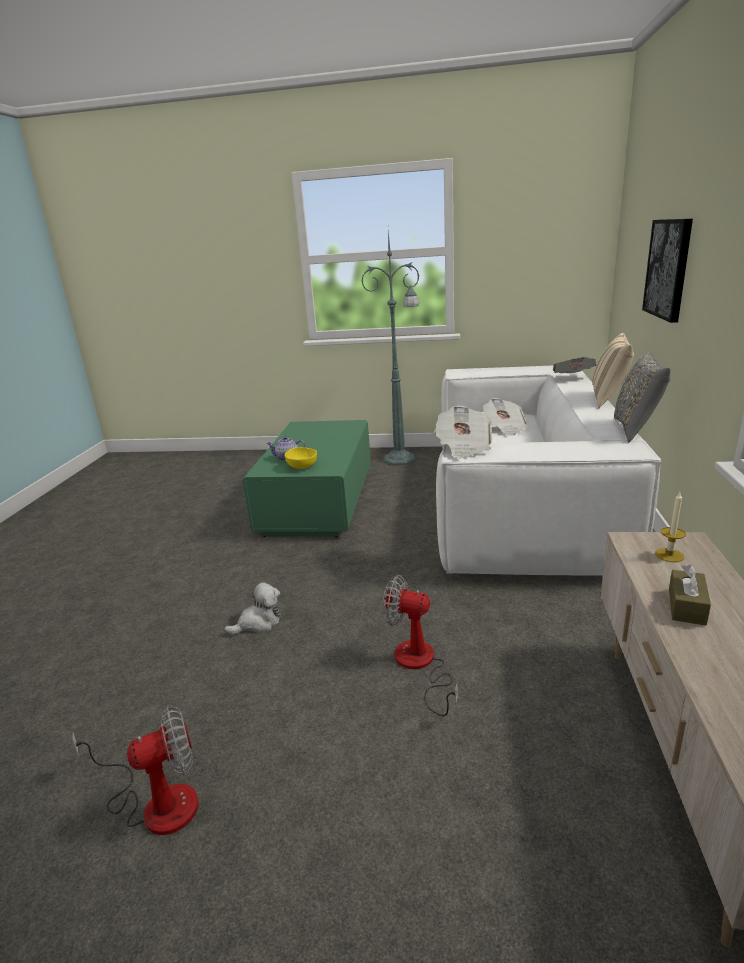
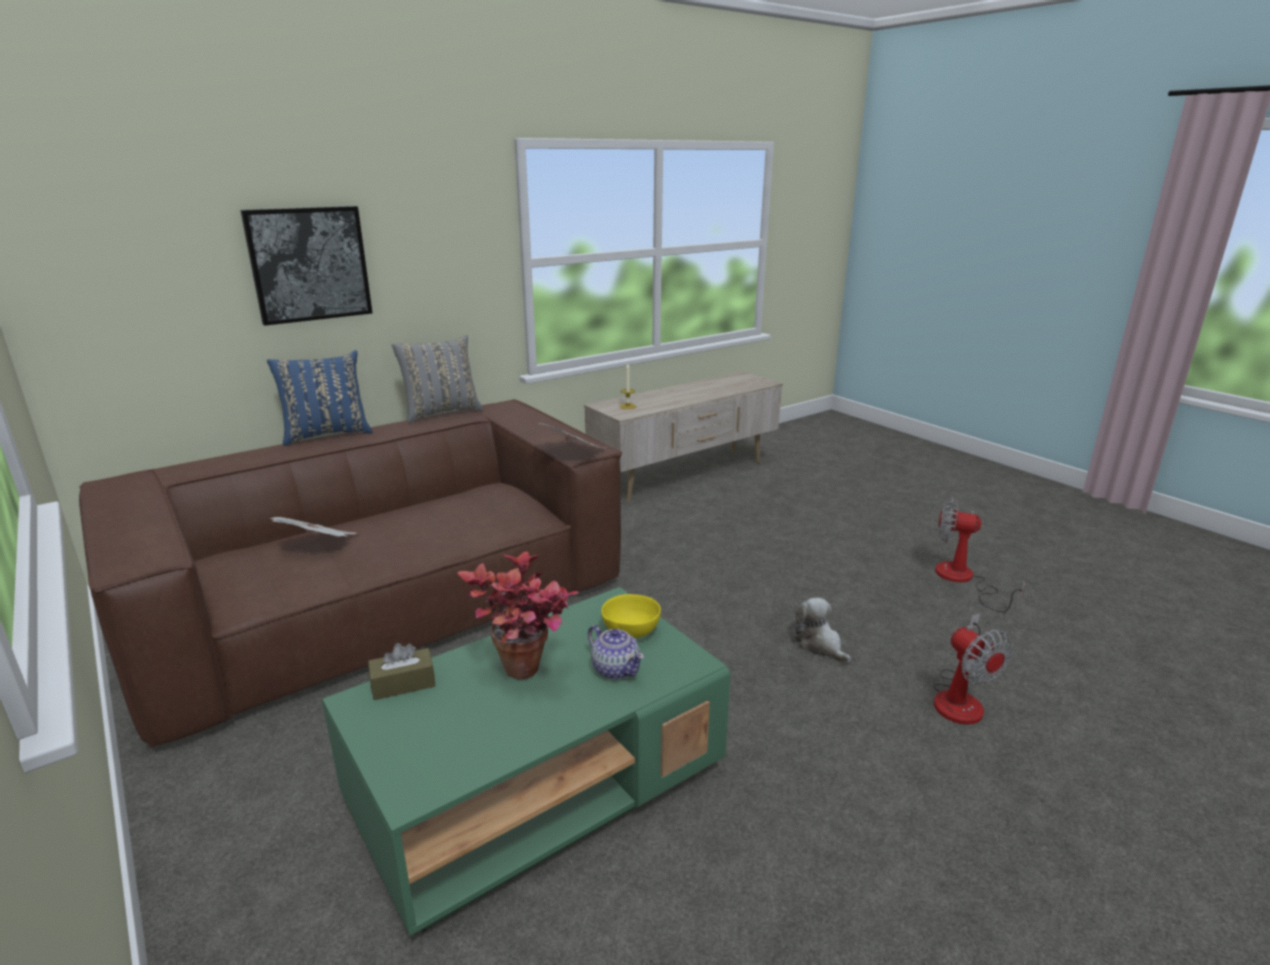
camera: 135 degrees left, 0 degrees up
(258, 622) = (820, 645): plush toy -> plush toy turned 45 degrees clockwise
(314, 444) = (527, 677): none -> potted plant
(401, 459) = (235, 801): green floor lamp -> none
(419, 665) = (735, 552): fan -> fan (960, 697)
(520, 500) = (385, 603): white sofa -> brown sofa
(573, 378) = (202, 466): newspaper -> none
(609, 399) = (327, 434): beige pillow -> blue pillow
(686, 606) = (675, 399): brown tissue box -> brown tissue box (403, 684)

